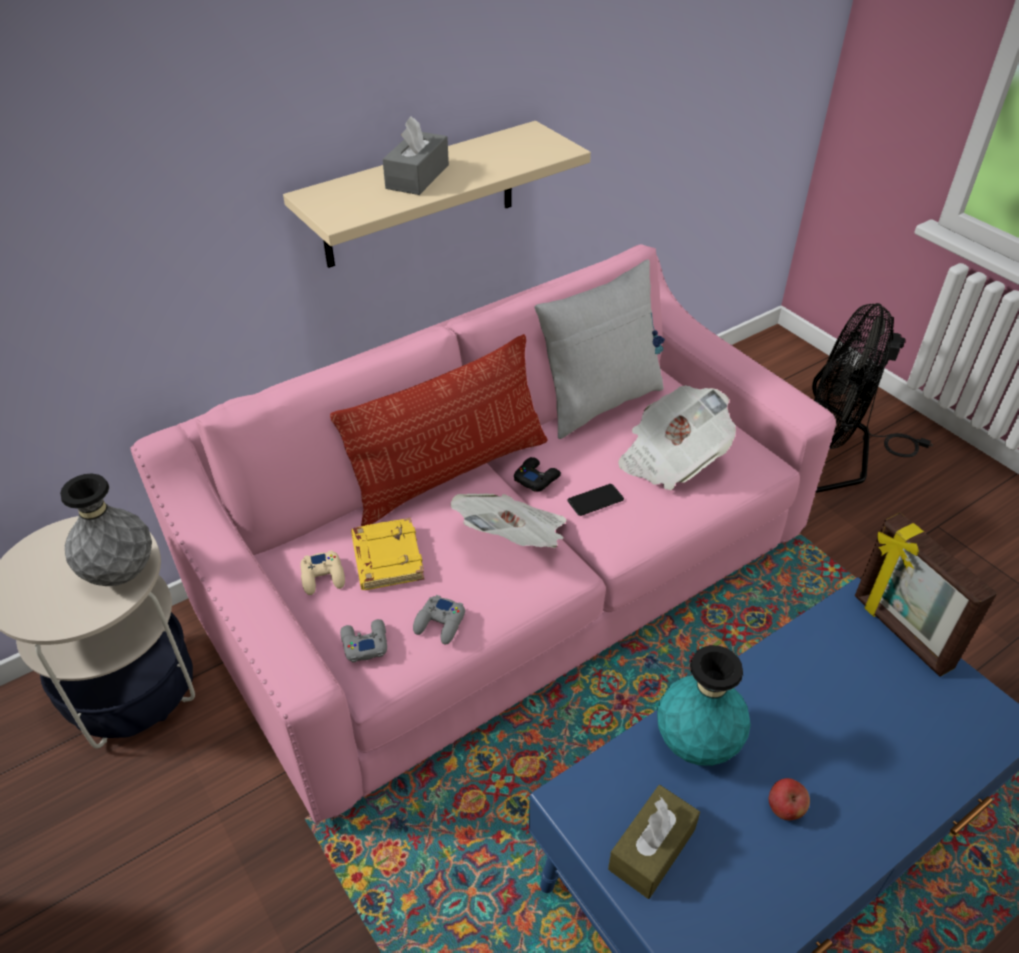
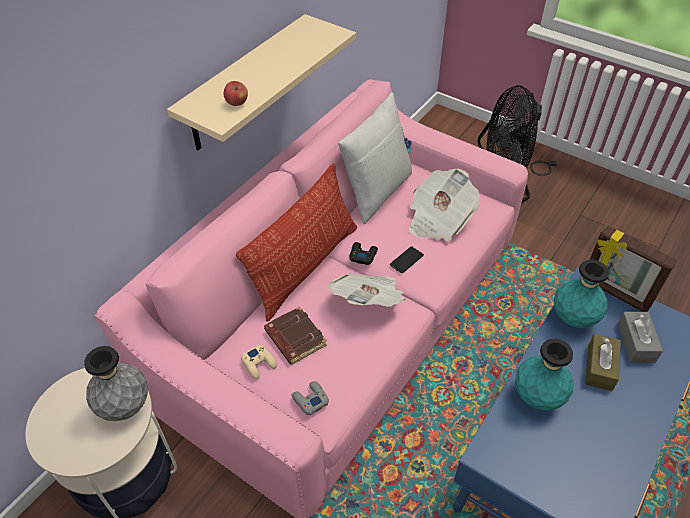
camera: 20 degrees left, 5 degrees up
(386, 558) = (294, 338): yellow book -> brown book
(417, 177) = (253, 75): grey tissue box -> grey tissue box (636, 342)
(440, 624) = (351, 371): grey game controller -> none
(652, 849) = (542, 468): brown tissue box -> brown tissue box (599, 367)
(784, 808) = (600, 418): apple -> apple (237, 103)
(812, 649) = (573, 318): none -> turquoise vase

